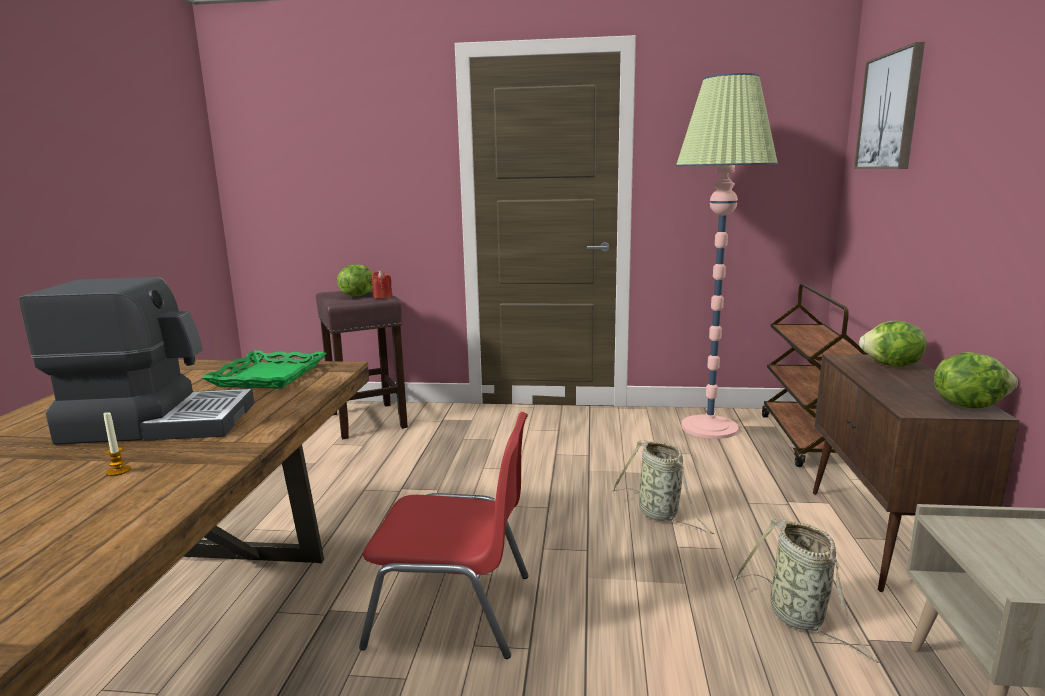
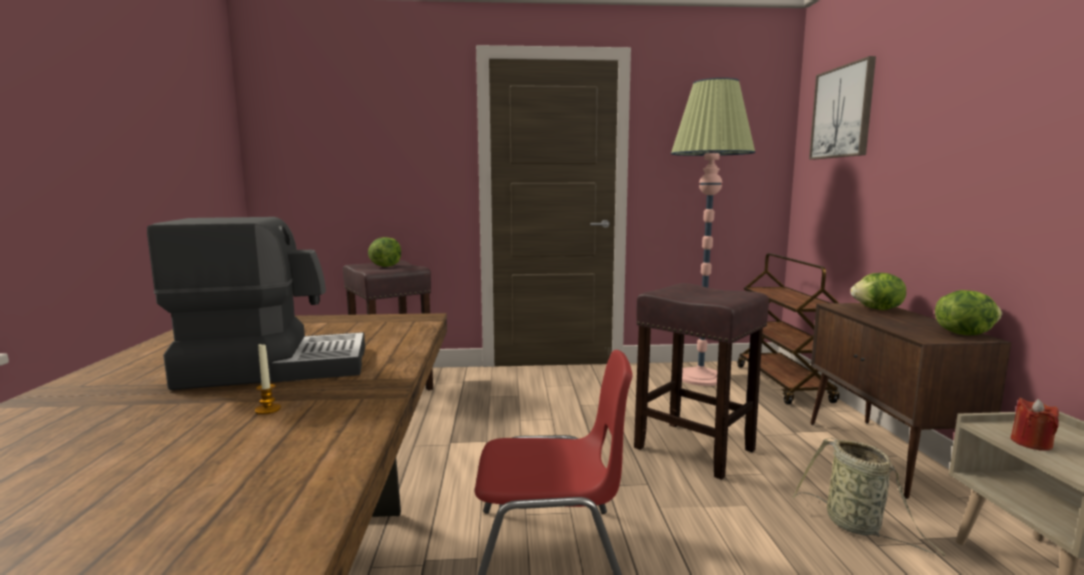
camera: 10 degrees left, 5 degrees down
(269, 376) = (359, 326): green tray -> none
(382, 297) = (412, 266): red candle -> red candle (1031, 443)
(661, 514) = (696, 449): basket -> brown stool

